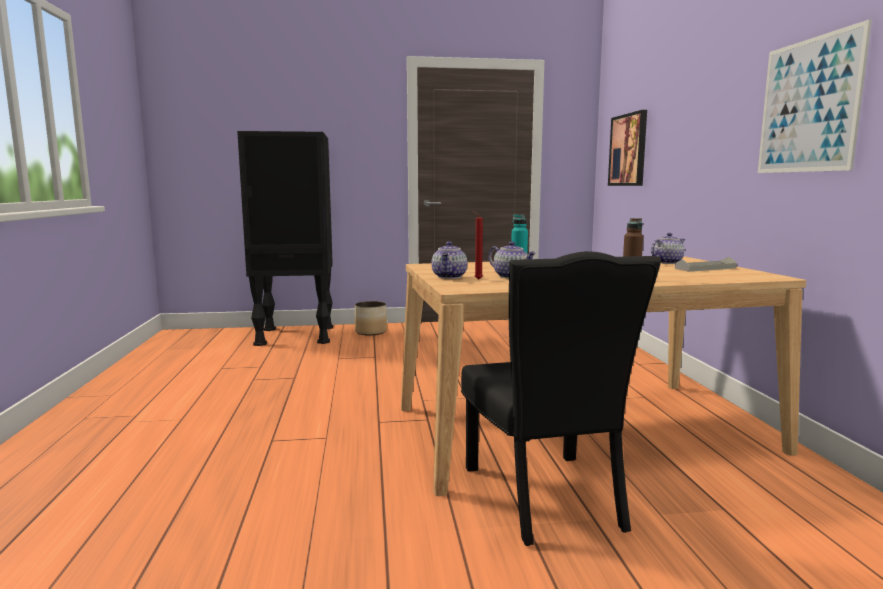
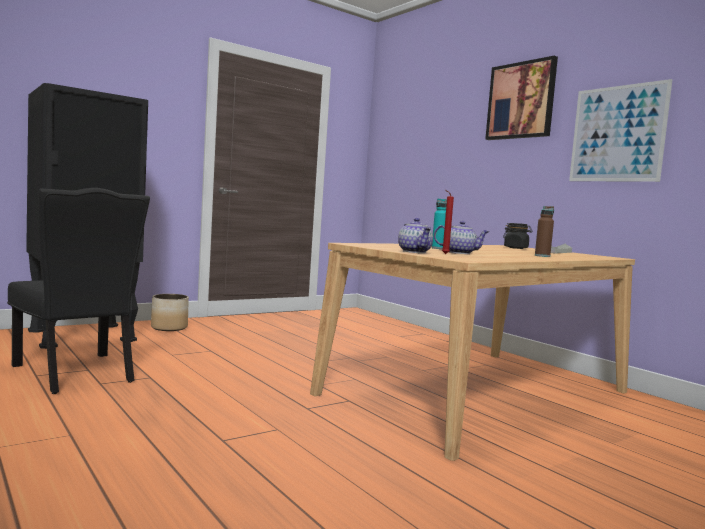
camera: 30 degrees left, 5 degrees down
(544, 494) = (526, 444): black chair -> black chair (75, 372)
(628, 150) = (413, 157): picture -> picture (521, 100)
(666, 262) = (516, 248): teapot -> black jar

